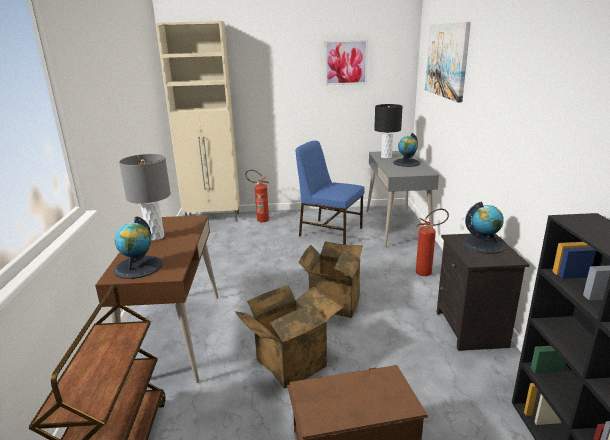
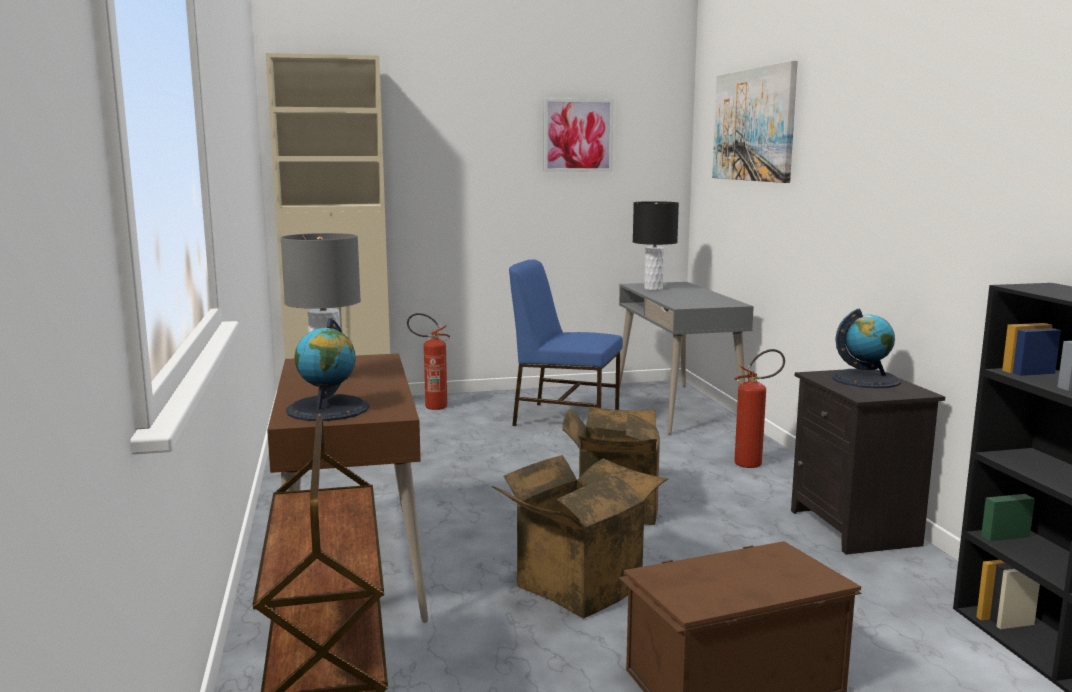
camera: 10 degrees left, 10 degrees down
(406, 163) = (692, 294): globe -> none

